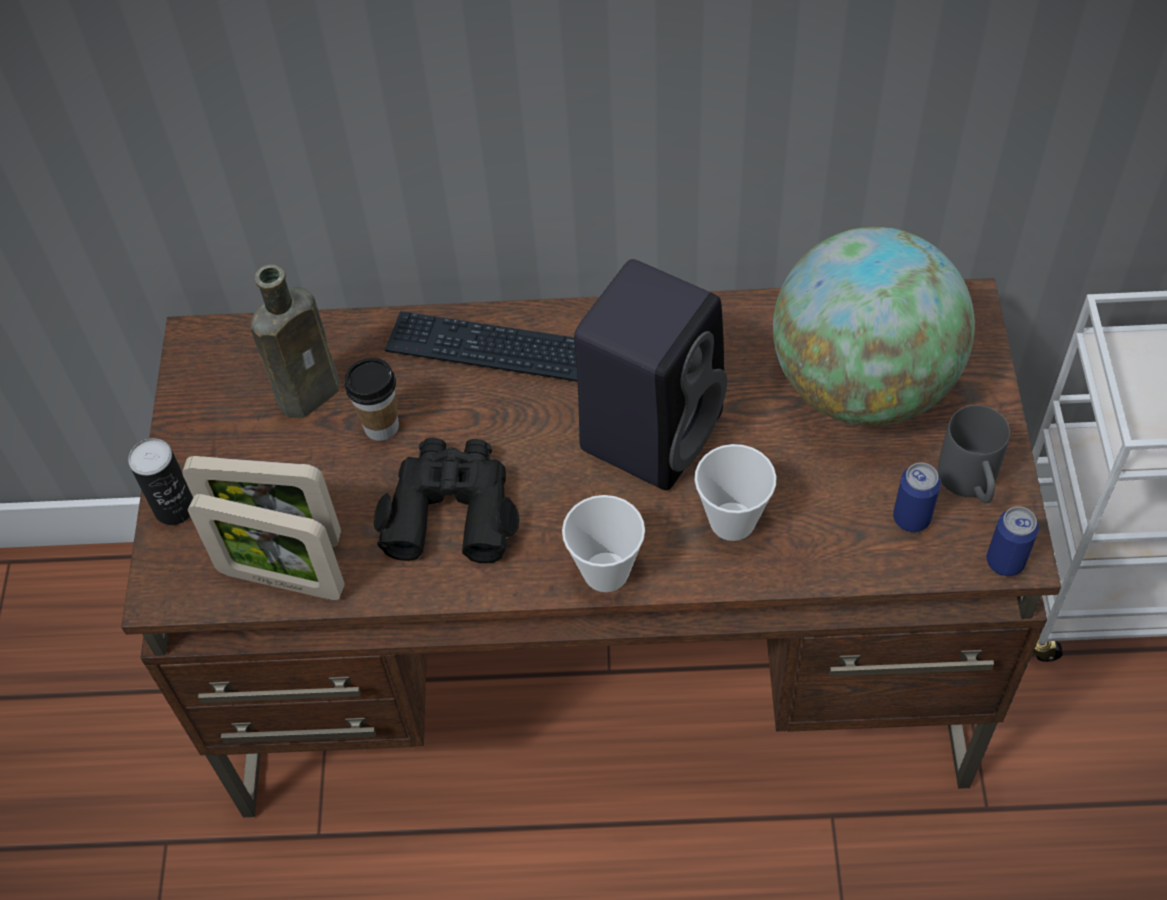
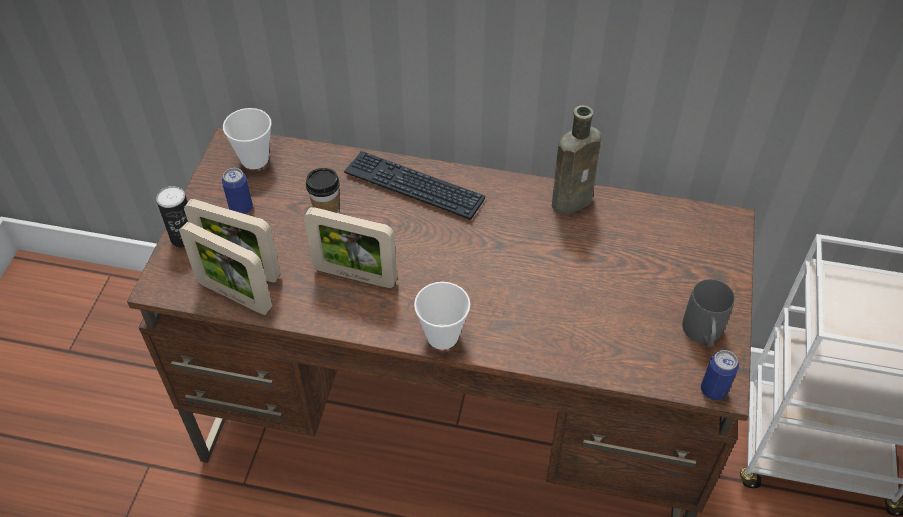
camera: 10 degrees right, 5 degrees down
(313, 390) = (292, 187): brown bottle -> brown bottle (574, 200)
(450, 509) = (355, 276): black binoculars -> picture frame
(652, 427) = (500, 254): black speaker -> none
(732, 521) = (535, 323): cup -> cup (254, 159)
(862, 384) = (646, 256): globe -> none
(911, 518) = (656, 348): can -> can (241, 208)

